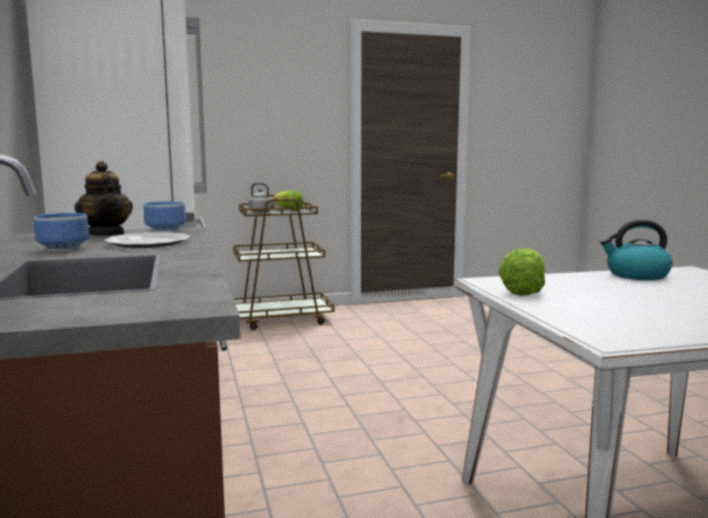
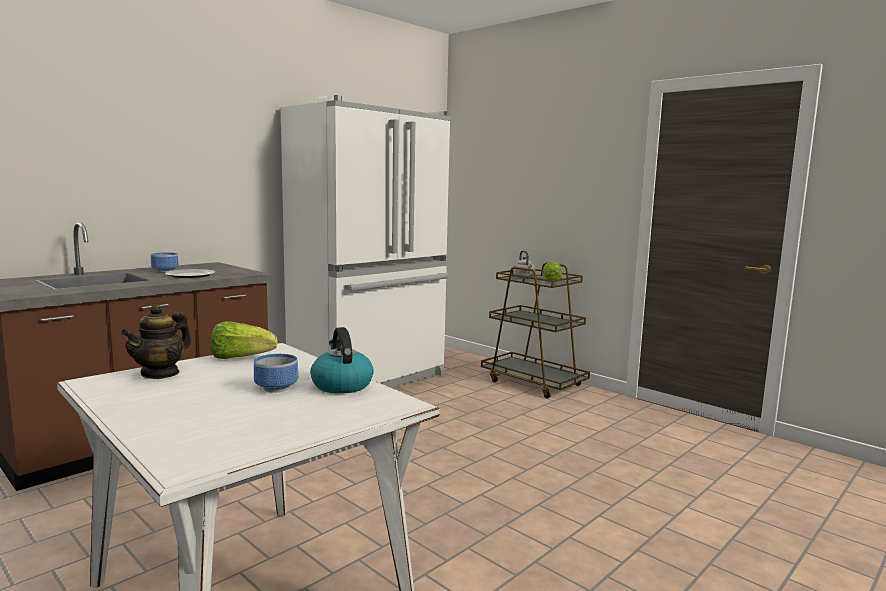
camera: 60 degrees right, 0 degrees up
(106, 234) = (222, 268): teapot -> teapot (160, 373)
(167, 230) = (245, 272): bowl -> bowl (278, 388)

